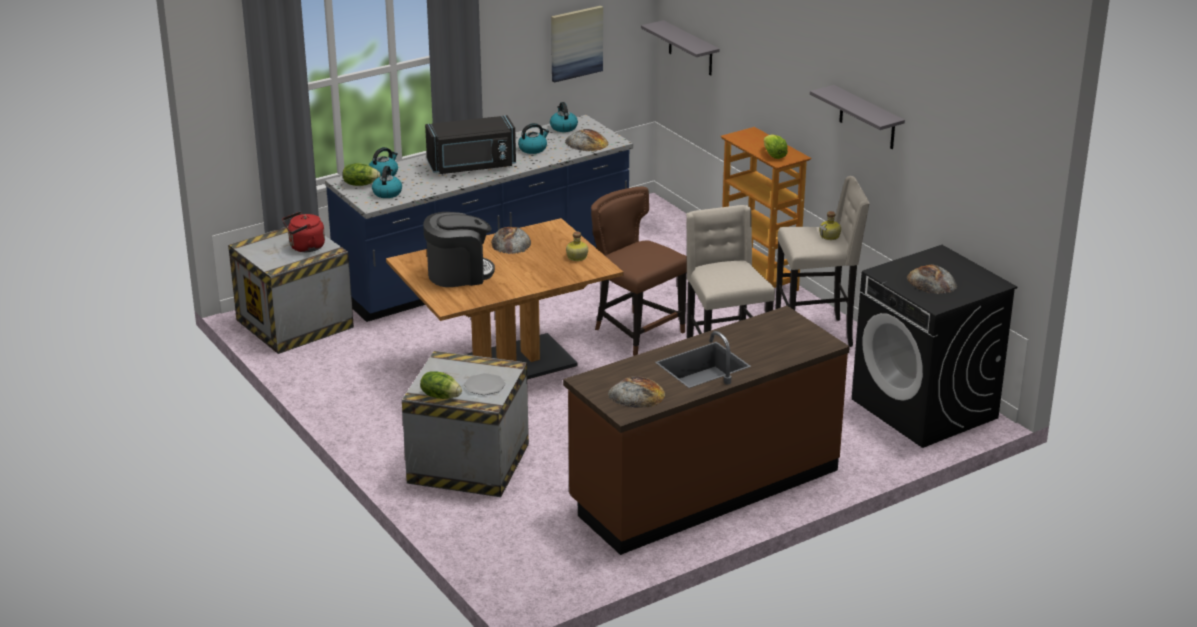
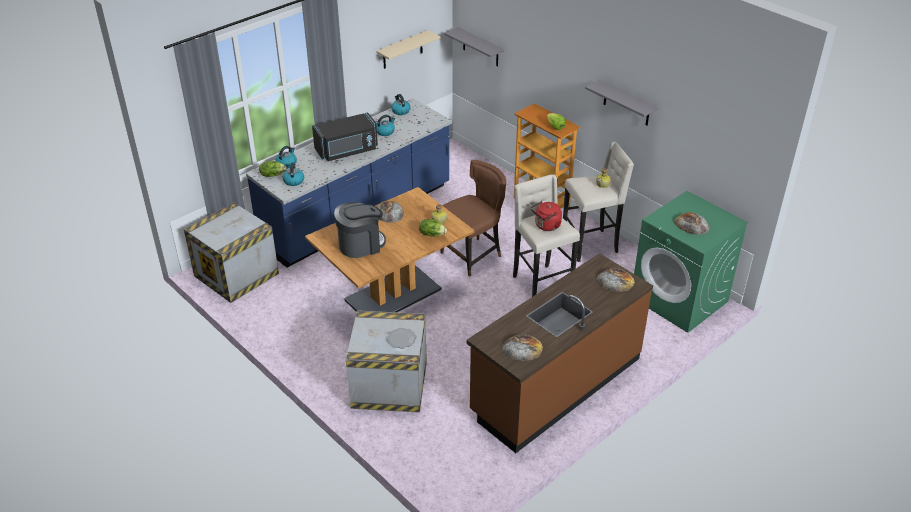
camera: 10 degrees left, 10 degrees up
(305, 247) = (240, 226): red kettle -> red kettle (546, 226)
(440, 396) = (373, 352): lettuce -> lettuce (432, 234)
(576, 43) = (402, 50): picture -> beige shelf
(586, 143) = (420, 123): bread -> bread (615, 280)
(636, 331) = (473, 255): brown chair -> brown chair turned 105 degrees clockwise
(925, 409) = (679, 299): black washing machine -> green washing machine

